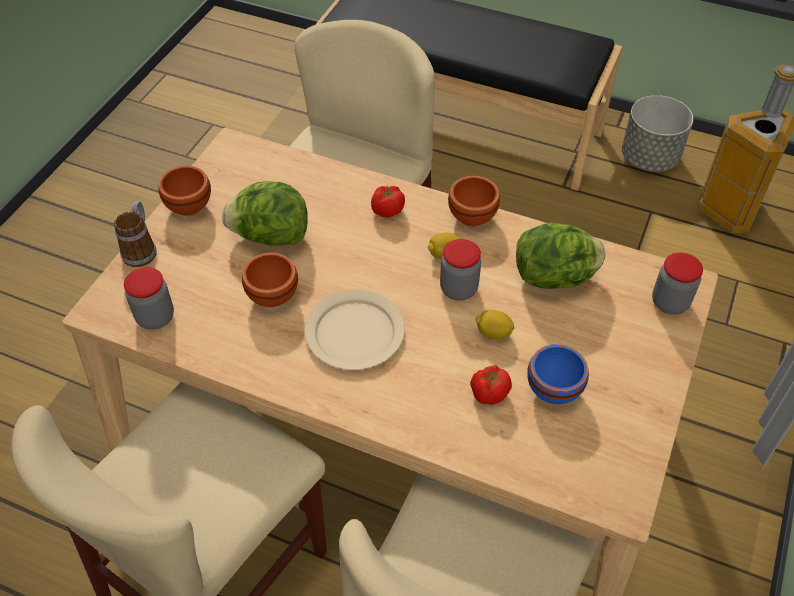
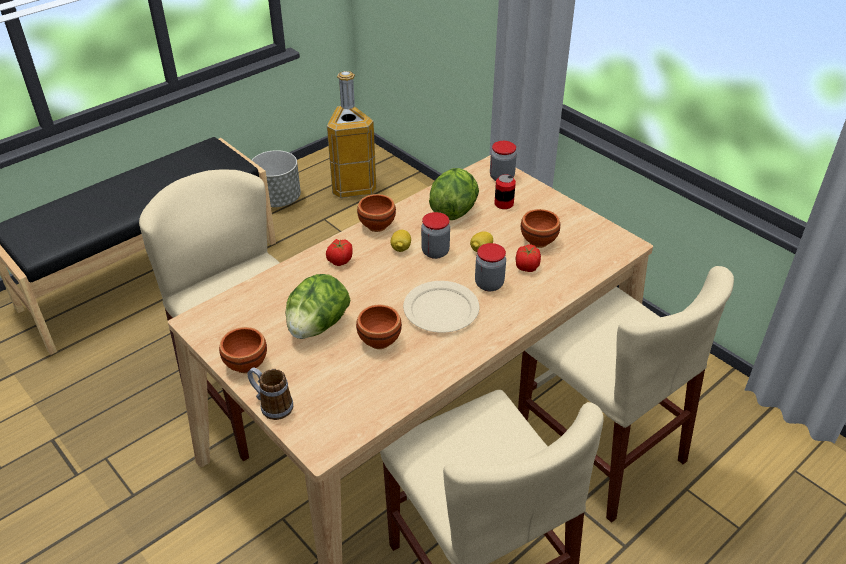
camera: 65 degrees left, 10 degrees down
(155, 317) = (354, 413): jar -> jar (489, 284)
(551, 390) = (538, 242): blue bowl -> brown bowl
(610, 325) = (504, 204): none -> can

